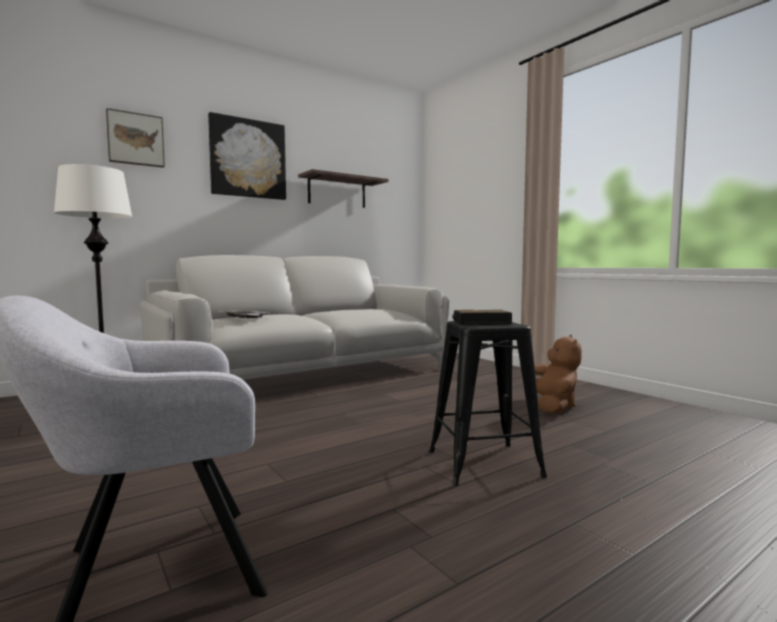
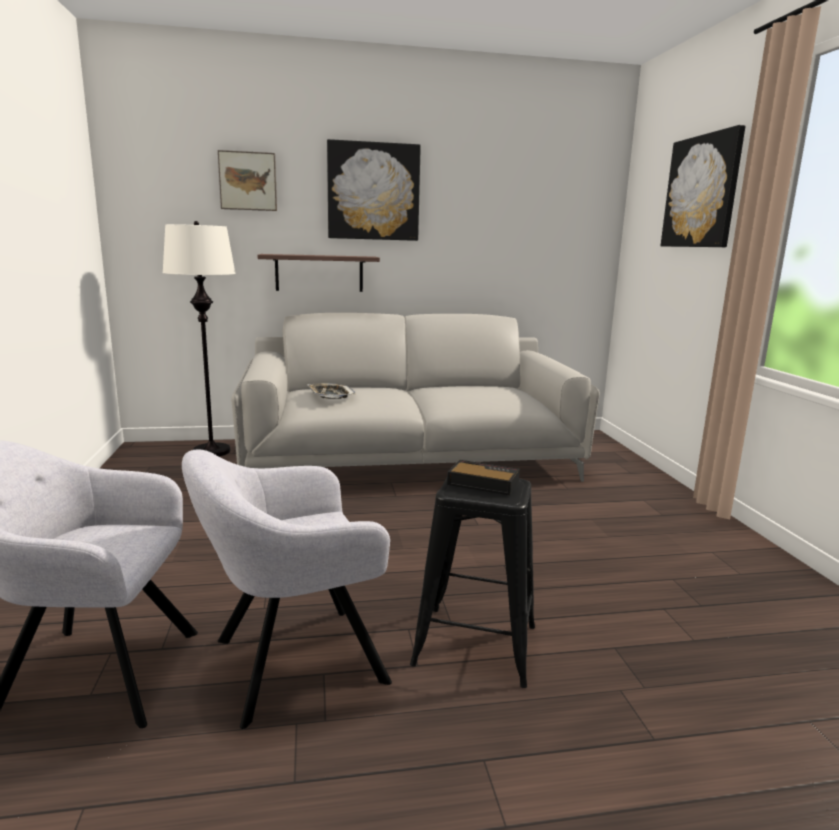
camera: 25 degrees right, 10 degrees up
(337, 192) = (490, 226): shelf -> shelf (319, 273)
(357, 509) = (292, 662): none -> grey armchair
(487, 165) = (702, 192): none -> picture
(552, 407) = (664, 579): brown plush toy -> none

